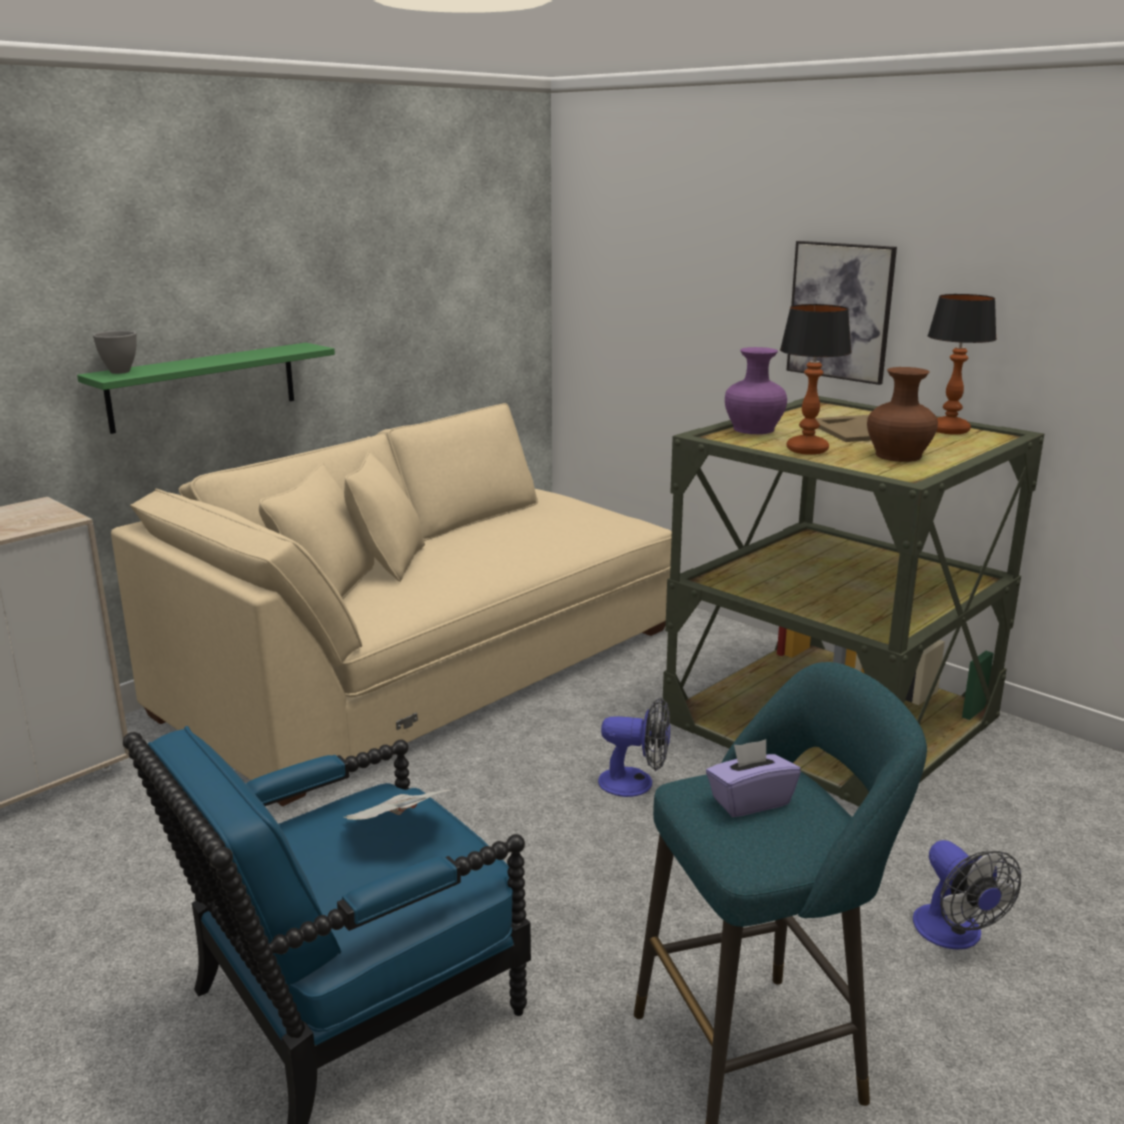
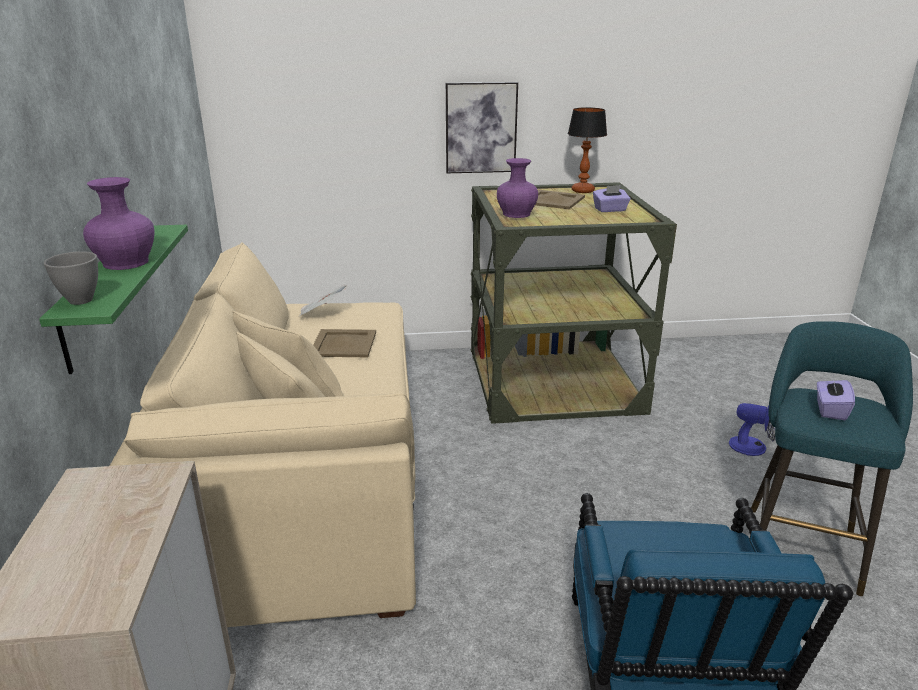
camera: 50 degrees left, 5 degrees up
(212, 360) = (125, 263): none -> purple vase
(398, 829) = (651, 546): newspaper -> newspaper (322, 313)
(511, 539) = (343, 344): none -> beige tray
(636, 783) = (544, 463): fan -> none
(807, 450) = (571, 219): table lamp -> none
(899, 456) = (610, 210): brown vase -> purple tissue box

